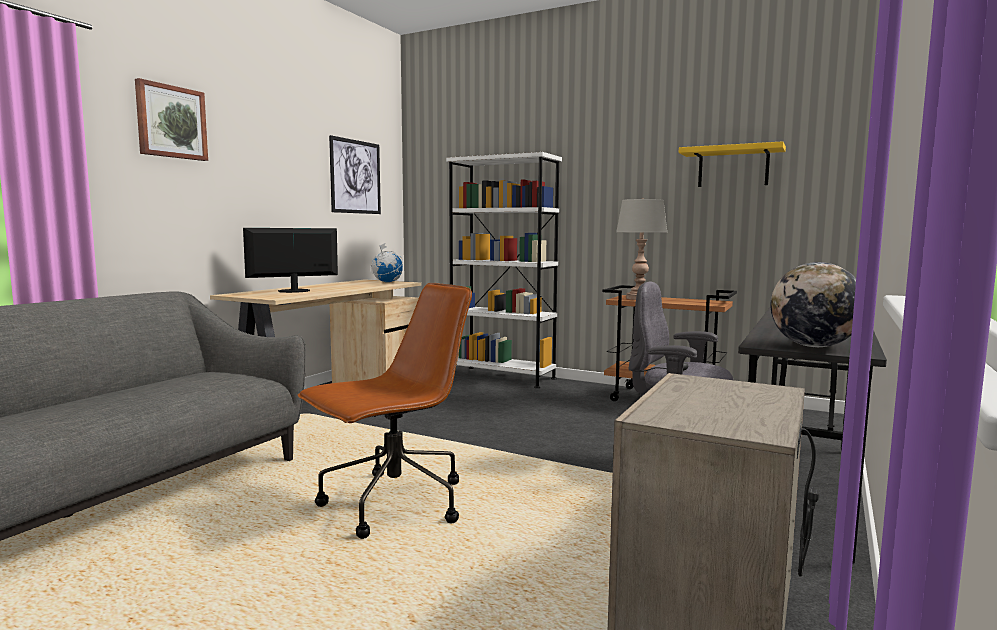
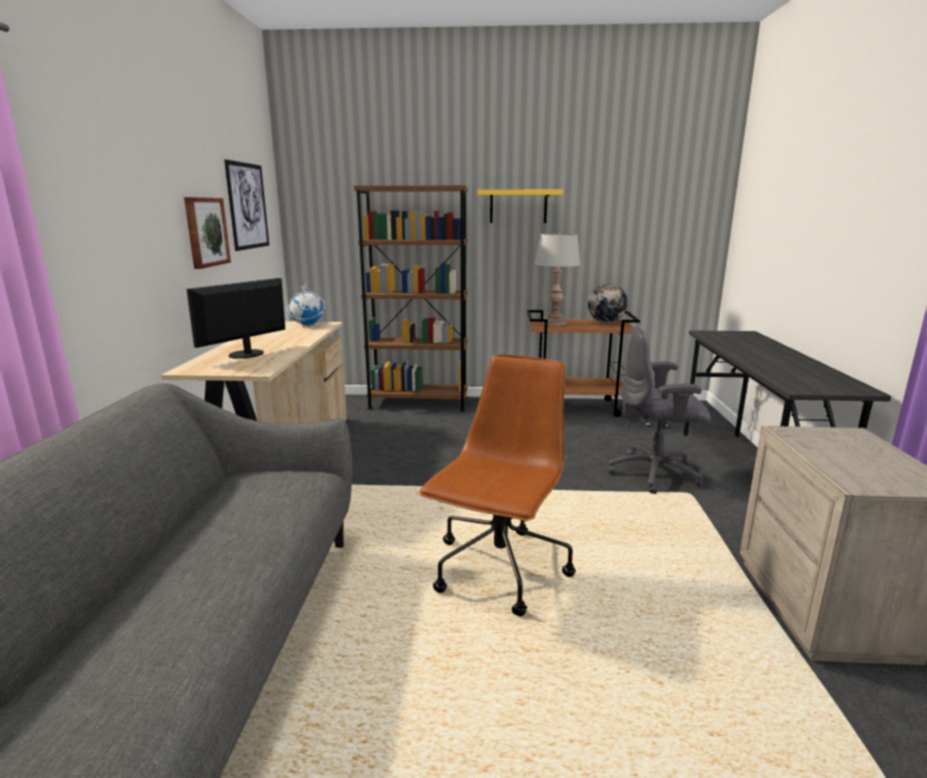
camera: 25 degrees left, 10 degrees up
(171, 122) = (92, 160): picture -> picture (206, 232)
(502, 377) = (418, 403): white bookcase -> brown bookcase
(733, 167) = (626, 204): yellow shelf -> yellow shelf (518, 206)
(813, 346) = (827, 386): globe -> globe (606, 322)

